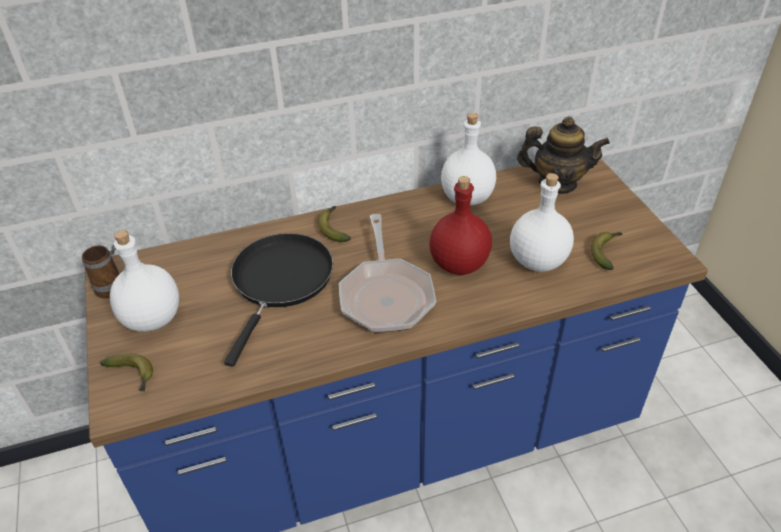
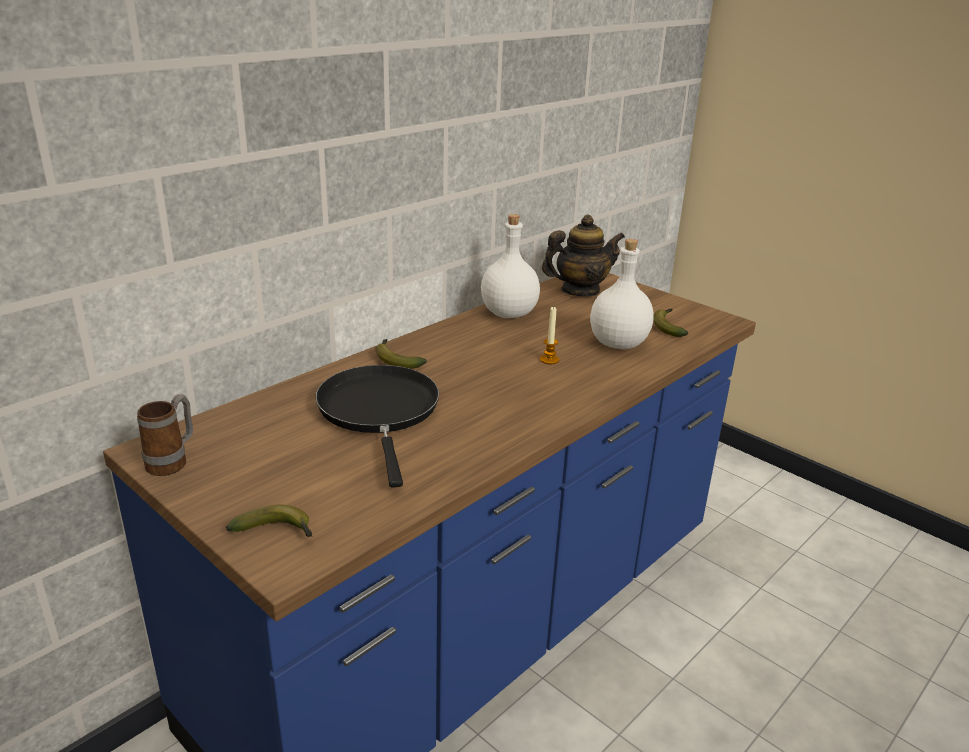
camera: 30 degrees left, 15 degrees down
(151, 318) = (250, 477): white bottle -> none
(386, 295) = (503, 397): frying pan -> none
(458, 263) = (549, 360): red bottle -> candle

